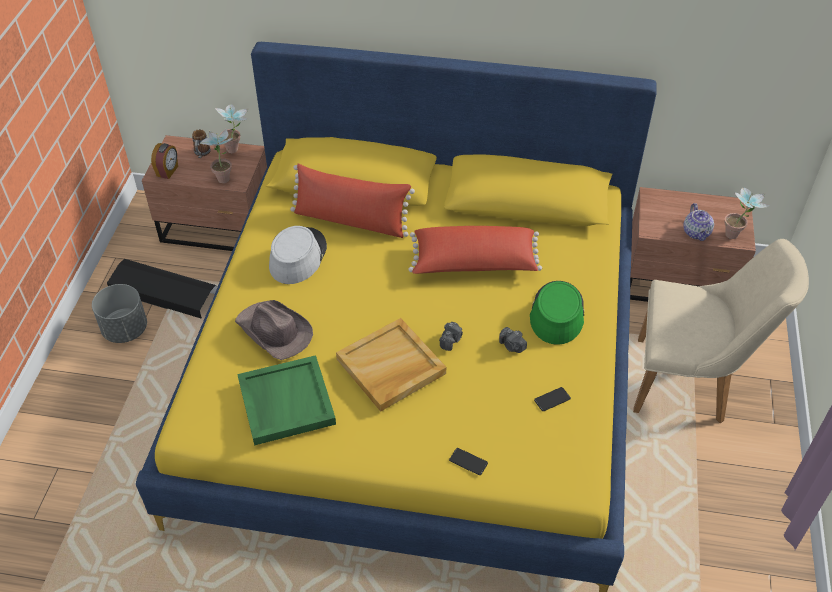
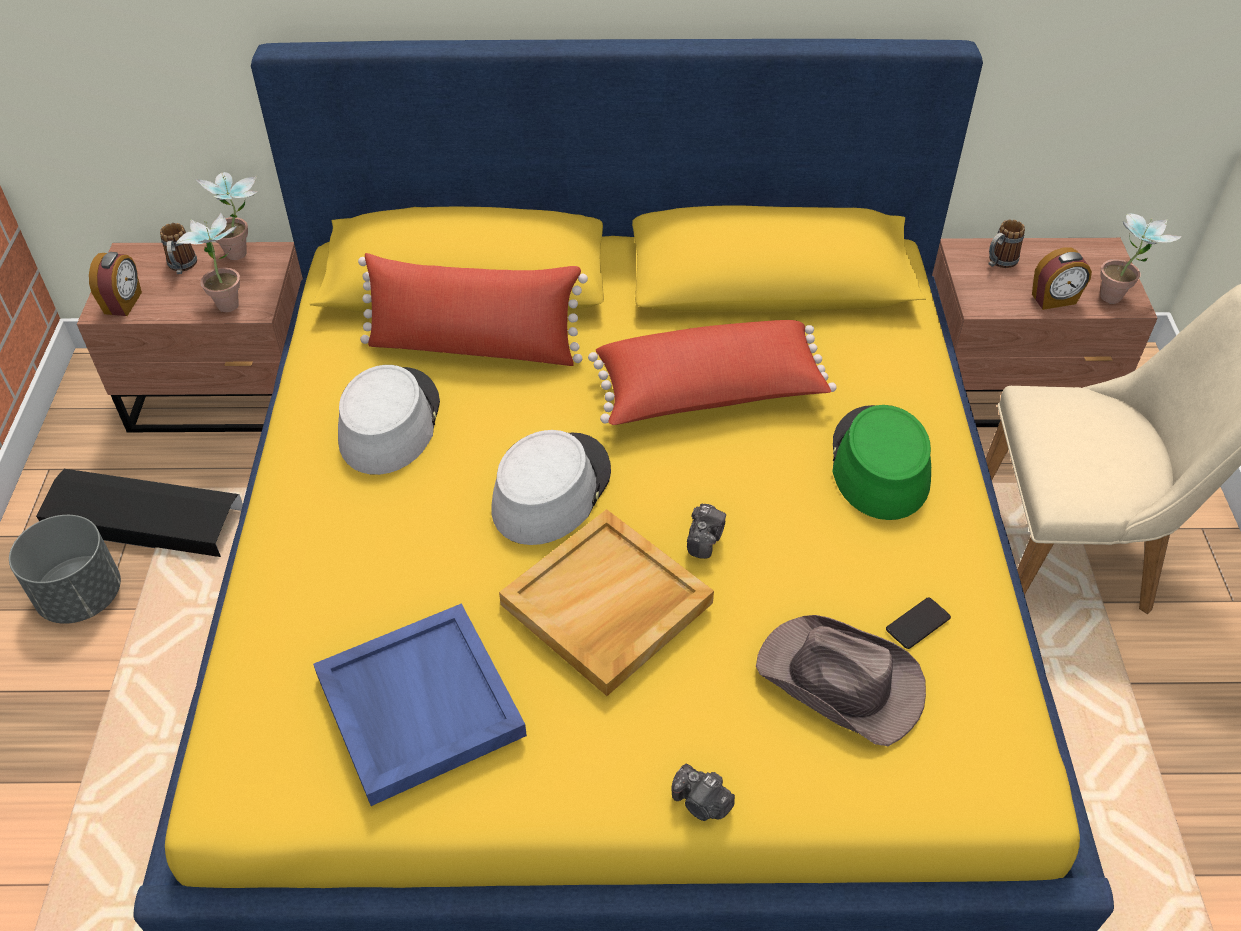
camera: 10 degrees left, 0 degrees up
(274, 331) = (371, 568): brown hat -> brown hat (840, 683)
(285, 401) = (417, 704): green tray -> blue tray
(375, 304) = (551, 489): none -> grey hat
(468, 462) = (798, 772): phone -> none
(512, 346) = (817, 534): camera -> camera (701, 803)
(670, 205) = (998, 262): none -> mug
(696, 232) = (1054, 300): teapot -> alarm clock

